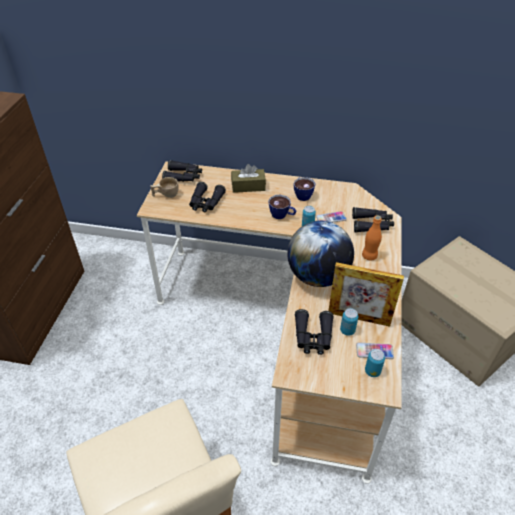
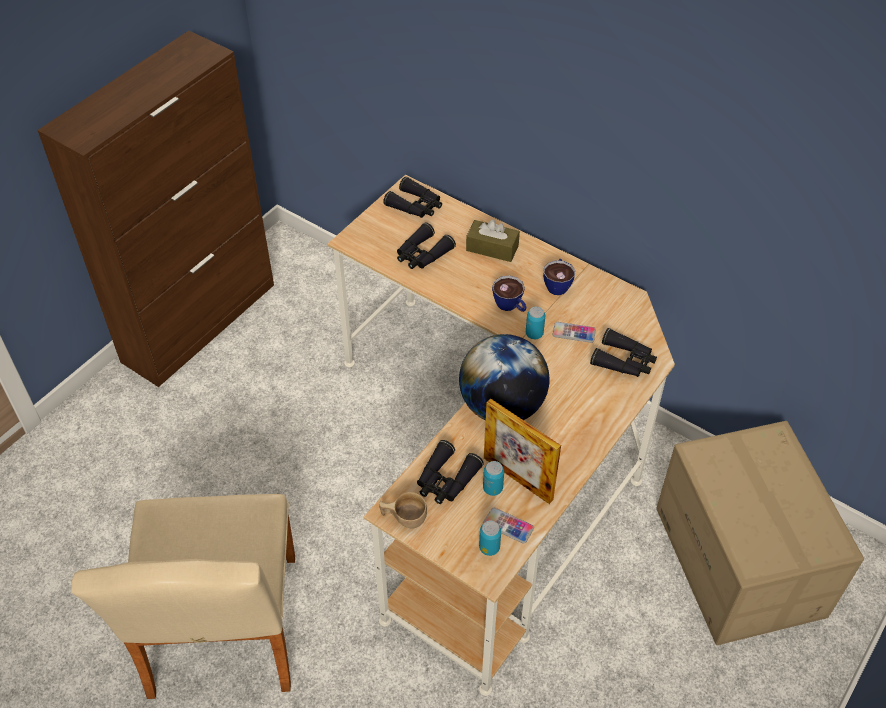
camera: 25 degrees right, 5 degrees up
(165, 195) = (378, 226): beige cup -> beige cup (403, 518)
(369, 256) = (588, 404): orange bottle -> none

